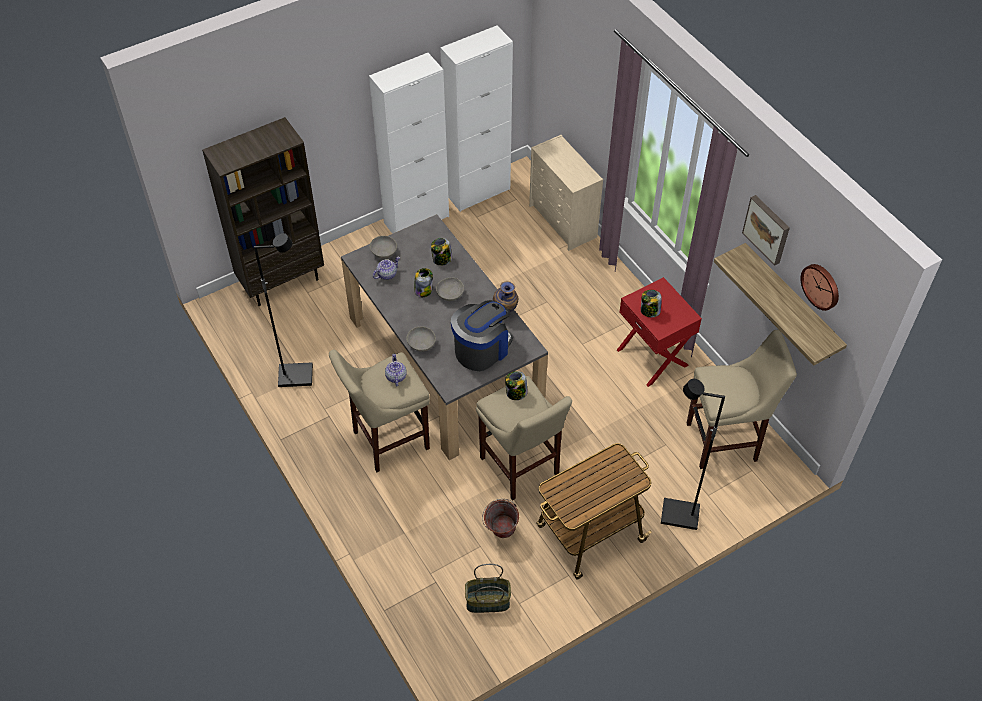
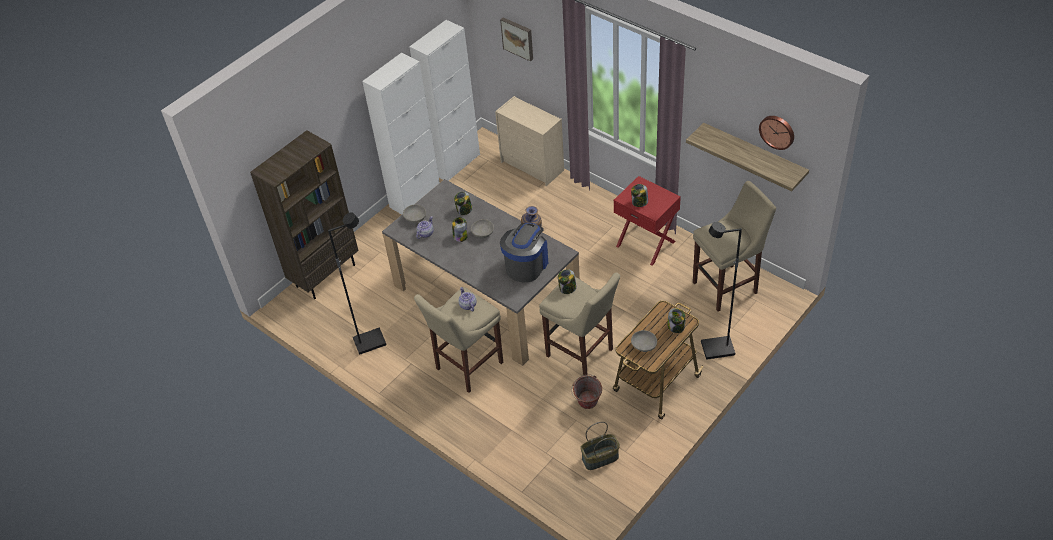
camera: 15 degrees left, 5 degrees down
(422, 344) = (477, 275): grey bowl -> grey bowl (644, 345)
(621, 482) = (676, 327): none -> jar
(767, 229) = (721, 103): picture -> picture (518, 38)

